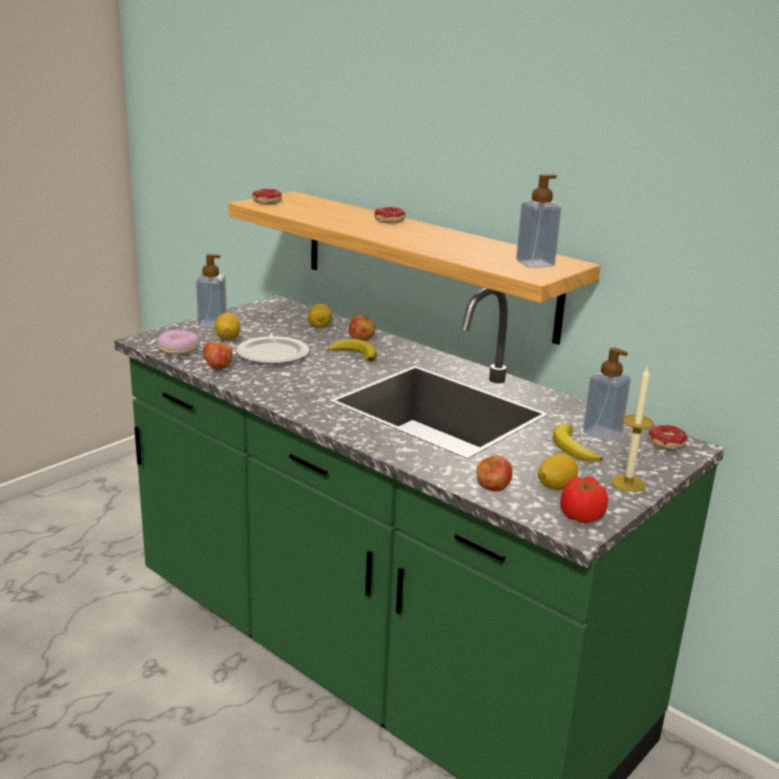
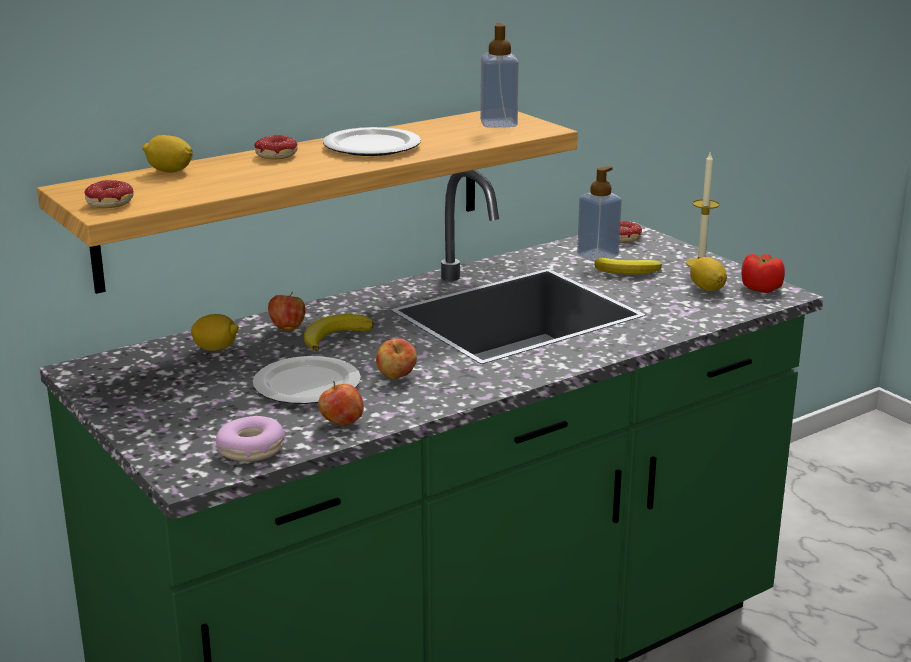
camera: 75 degrees left, 0 degrees up
(212, 324) = (149, 421): soap dispenser -> none
(228, 338) = (220, 412): lemon -> lemon (169, 171)
(432, 237) = (372, 146): none -> plate
(493, 490) = (714, 313): apple -> apple (396, 377)

